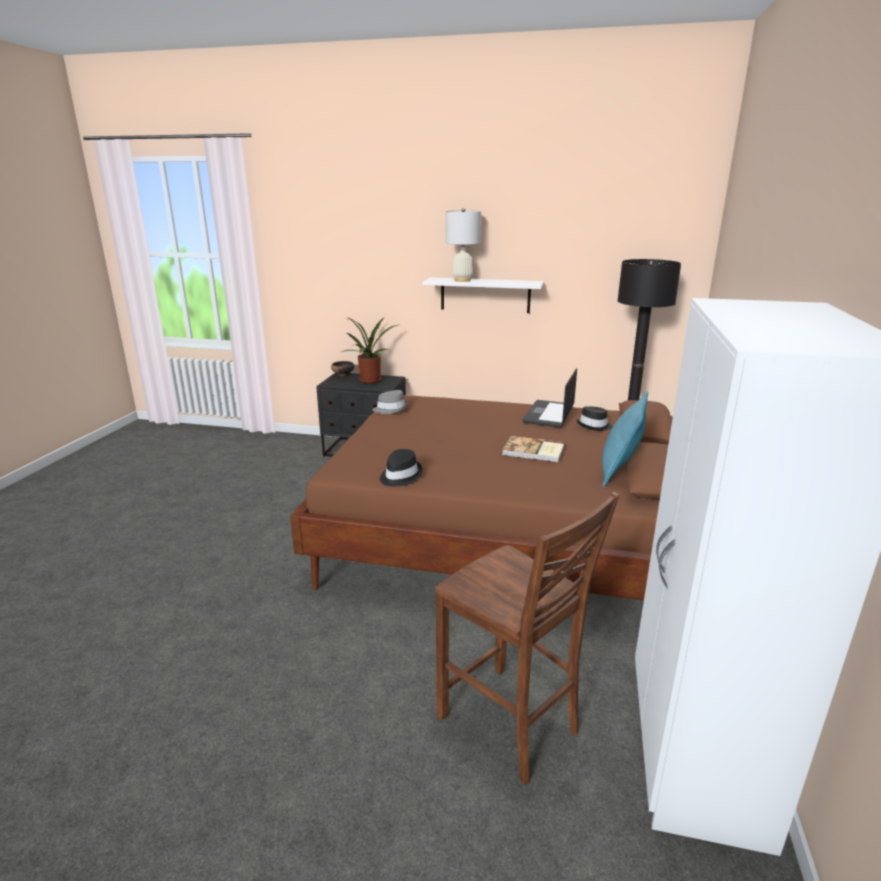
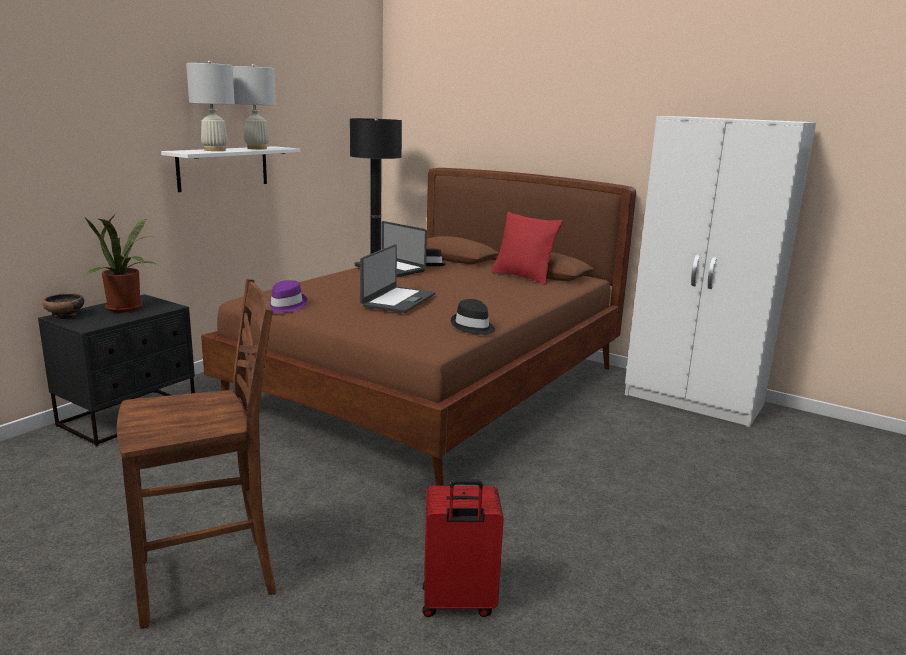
camera: 70 degrees left, 5 degrees down
(172, 629) = (458, 603): none -> red suitcase
(391, 409) = (285, 306): grey hat -> purple hat
(445, 436) = (398, 300): none -> laptop
(505, 282) = (257, 148): none -> white table lamp
(510, 726) = (665, 445): brown chair -> brown chair (210, 579)
(534, 451) = (465, 286): book -> none
(619, 472) = (523, 277): turquoise pillow -> red pillow

